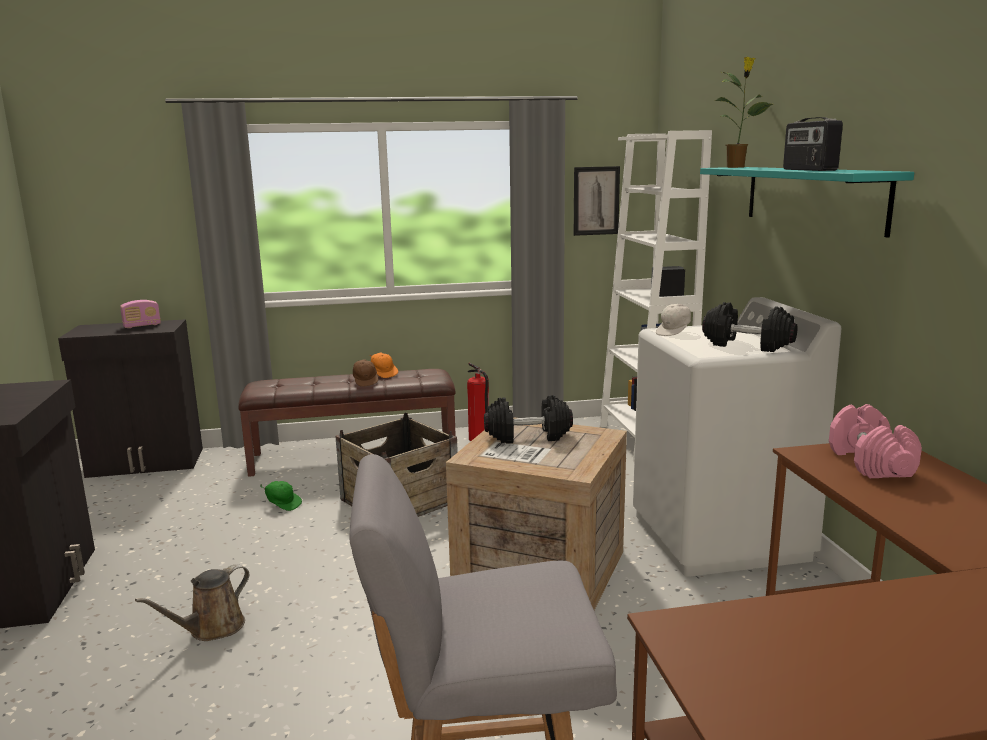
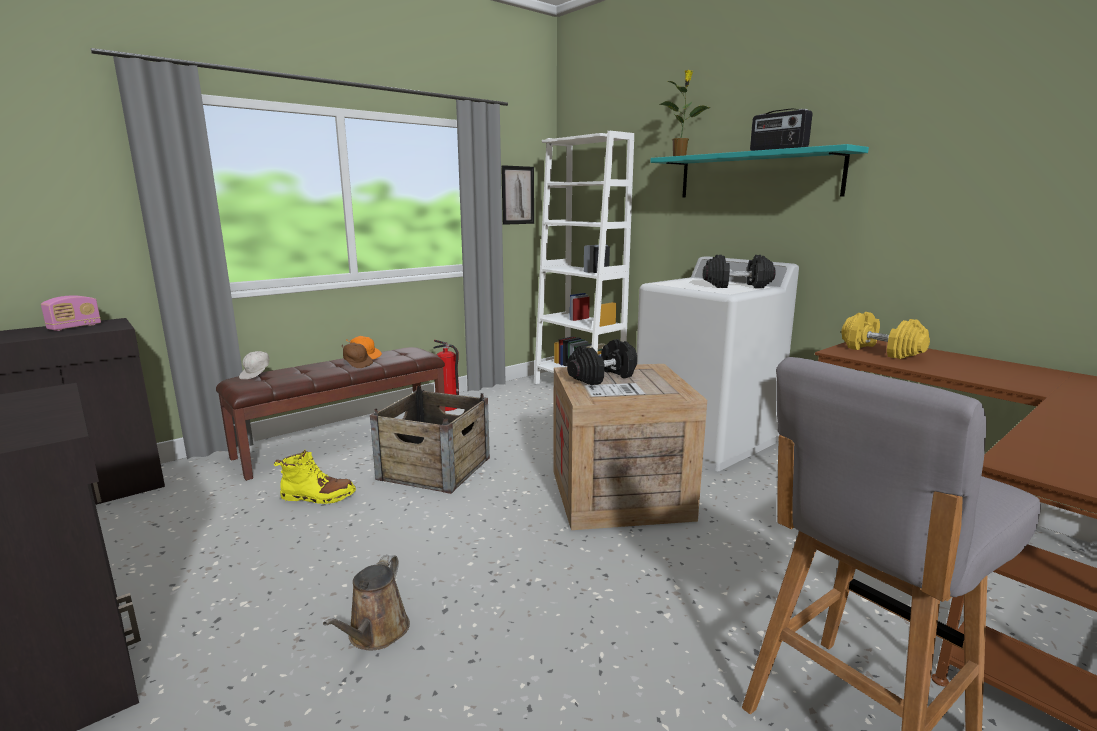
camera: 30 degrees left, 0 degrees up
(283, 504) = (318, 497): green cap -> yellow boot
(674, 332) = (671, 283): white cap -> white cap (257, 374)
(869, 462) = (880, 351): pink dumbbell -> yellow dumbbell

